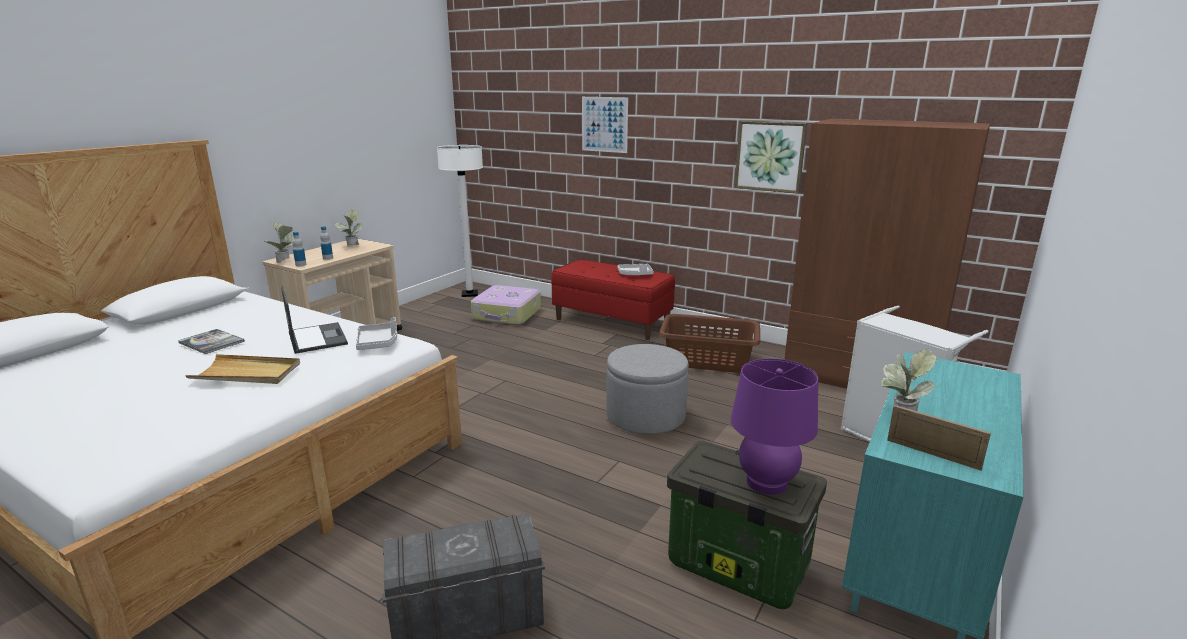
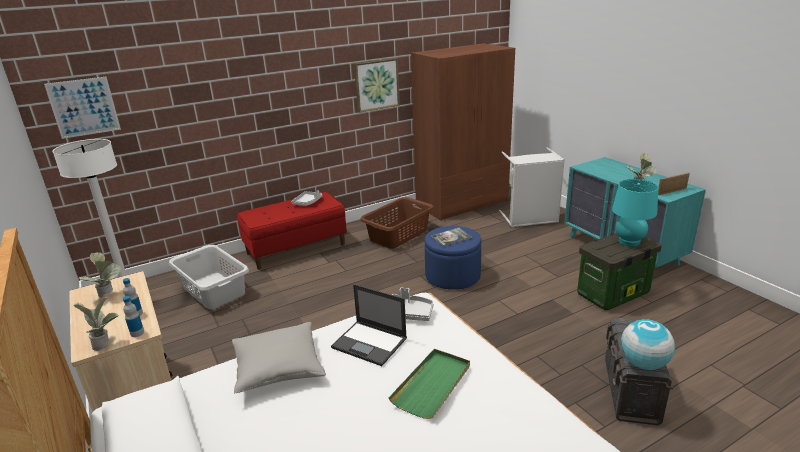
camera: 60 degrees left, 5 degrees up
(211, 342) = (323, 411): book -> book (451, 237)
(247, 373) = (432, 385): beige tray -> green tray
(276, 318) = (278, 368): none -> grey pillow
(317, 338) = (370, 343): laptop -> laptop turned 150 degrees counterclockwise
(413, 552) = (643, 364): none -> globe
(507, 314) = (213, 290): suitcase -> grey laundry basket
(604, 124) = (237, 86): picture -> picture (84, 107)
(645, 416) = (452, 276): grey ottoman -> blue ottoman
(766, 482) = (629, 241): purple table lamp -> turquoise table lamp

